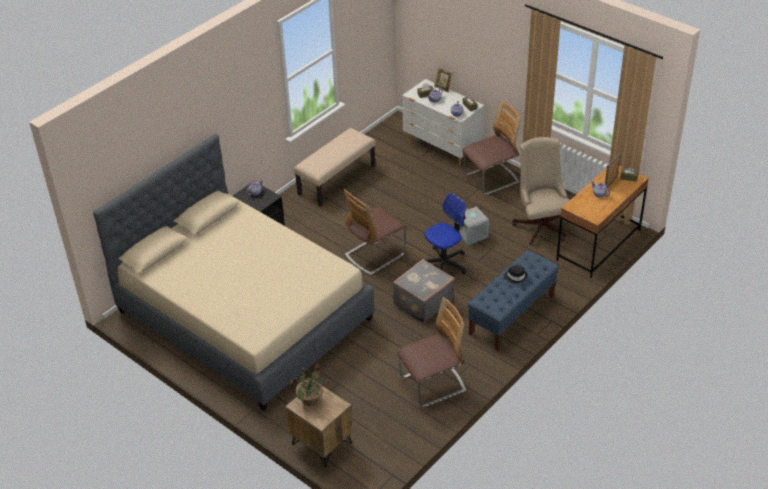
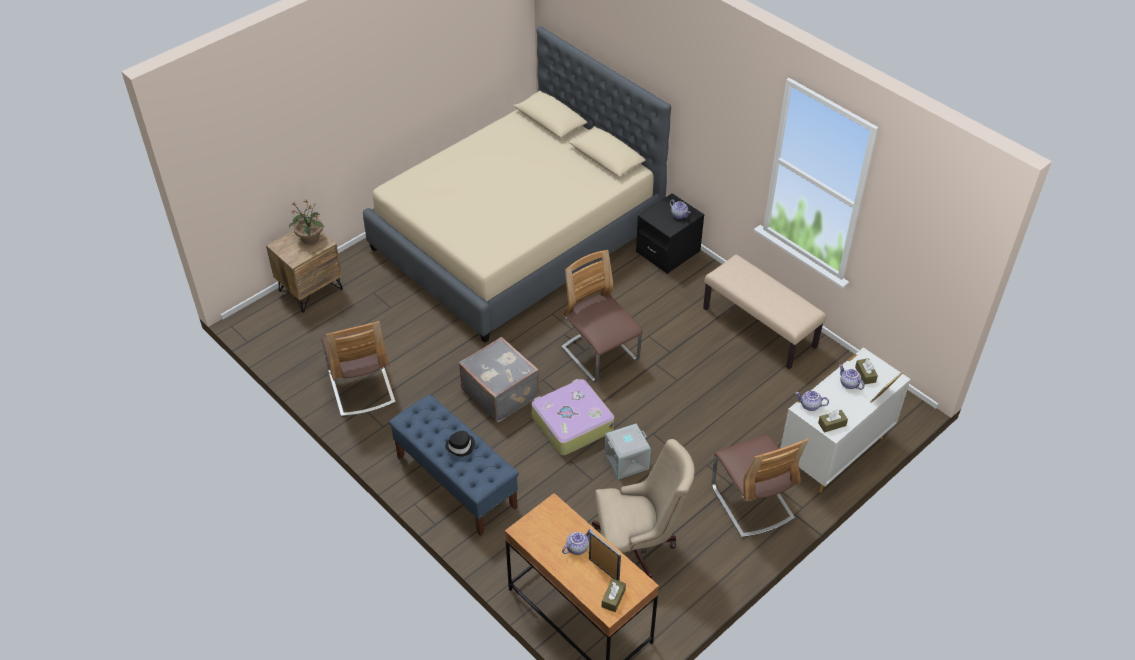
camera: 95 degrees right, 5 degrees up
(444, 263) = (571, 423): office chair -> suitcase

